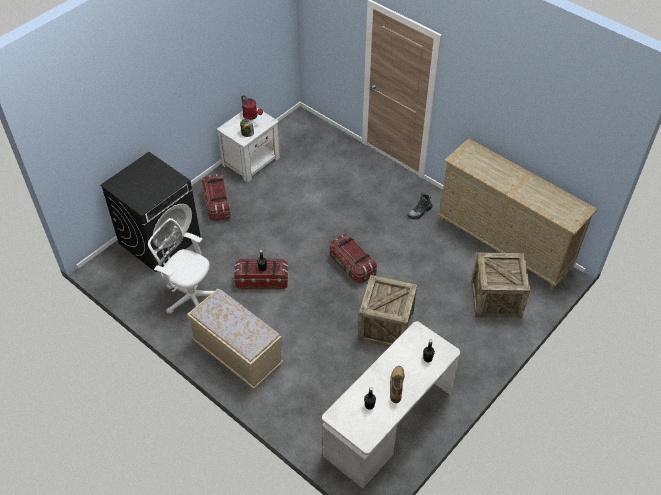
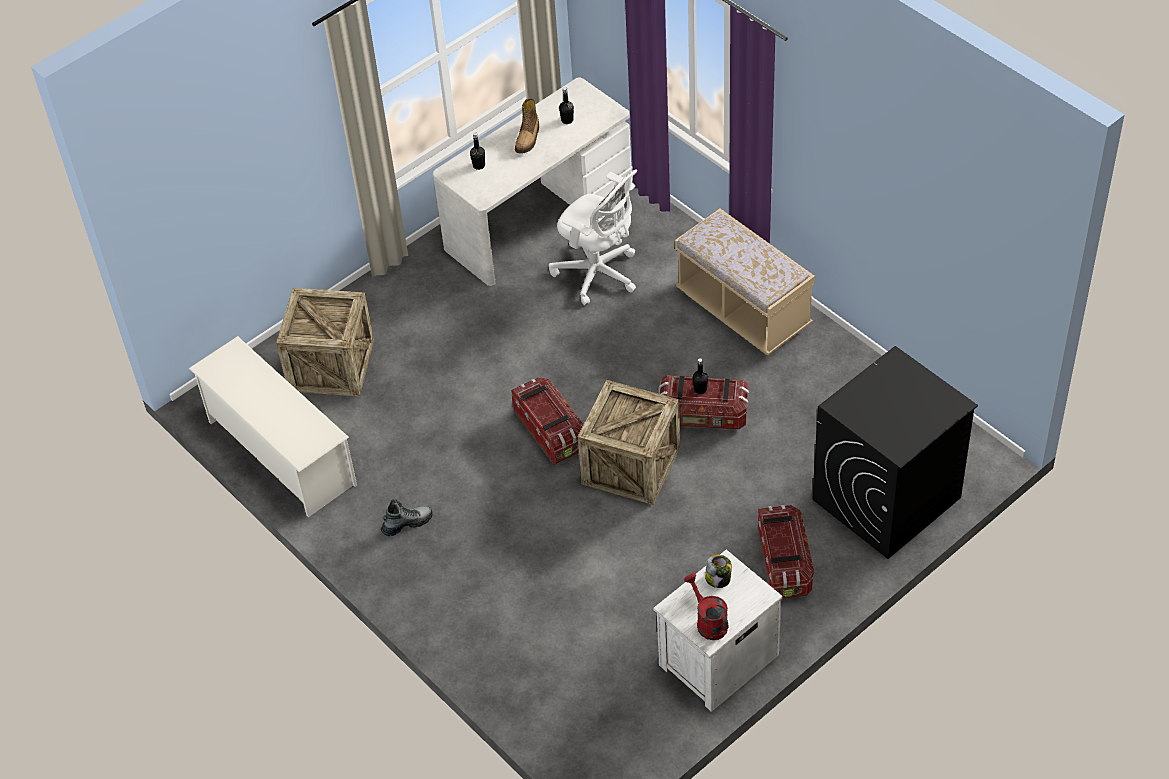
camera: 170 degrees left, 0 degrees up
(190, 297) = (822, 396): white office chair -> white office chair (599, 274)
(386, 326) = (514, 336): crate -> crate (631, 466)
(504, 245) = (280, 452): beige dresser -> white shoe rack

